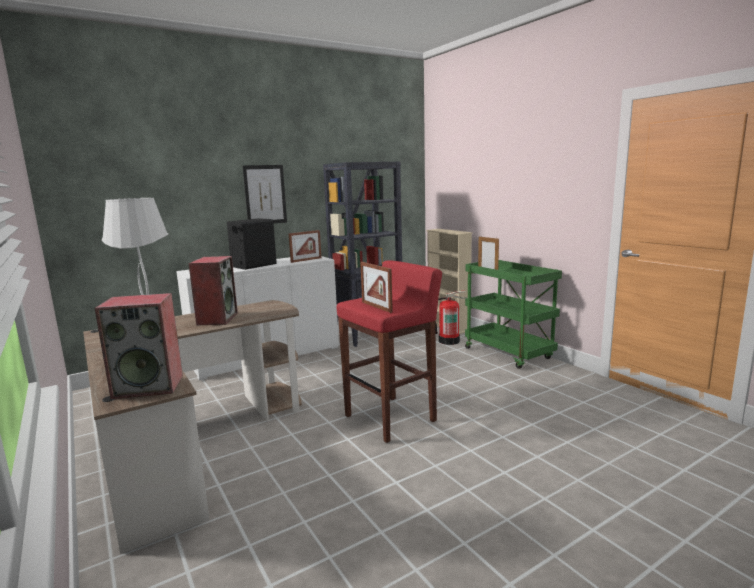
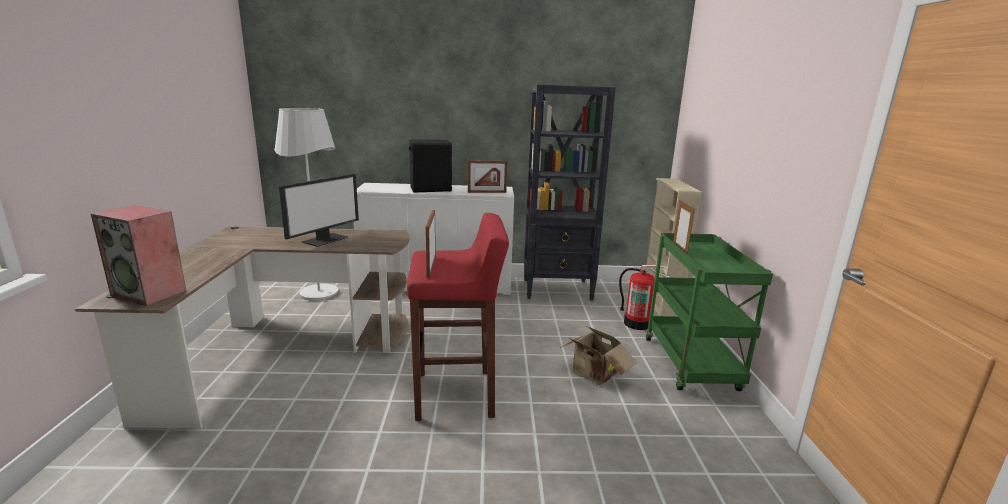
camera: 30 degrees right, 5 degrees up
(217, 319) = (325, 239): speaker -> monitor
(265, 194) = (461, 114): picture -> none
(463, 377) = (593, 376): none -> cardboard box

